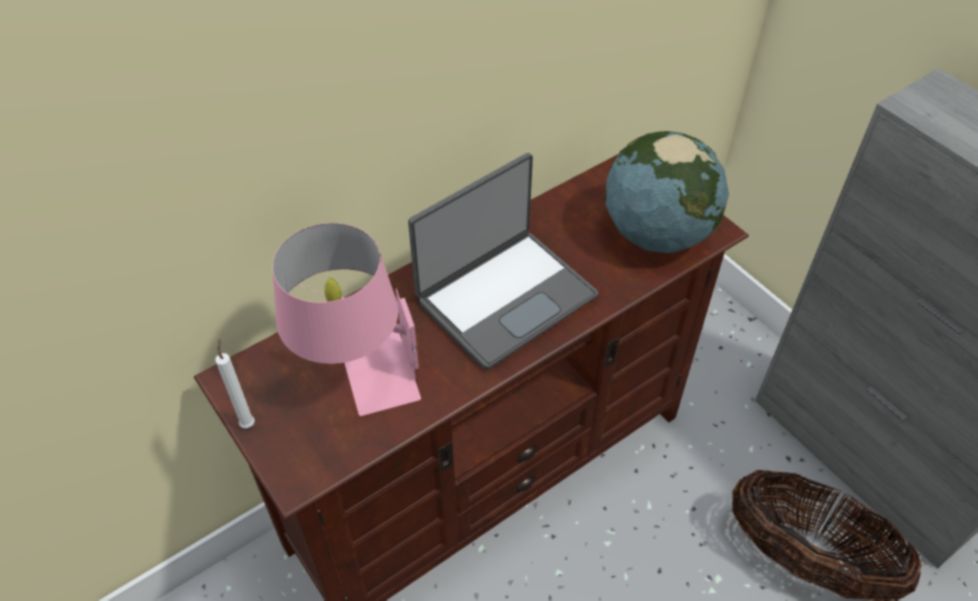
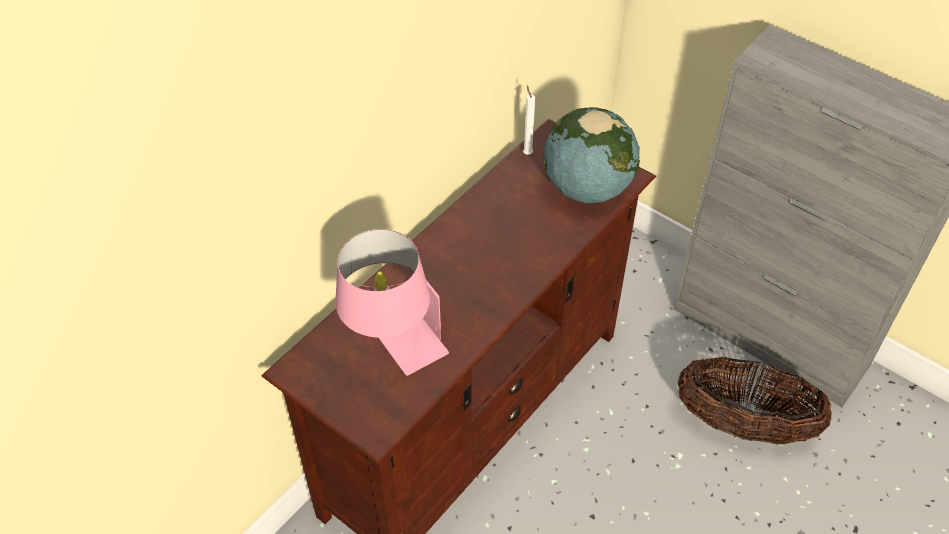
camera: 15 degrees left, 0 degrees up
(248, 422) = (321, 400): white candle -> white candle (527, 153)
(504, 297) = (486, 262): laptop -> none

